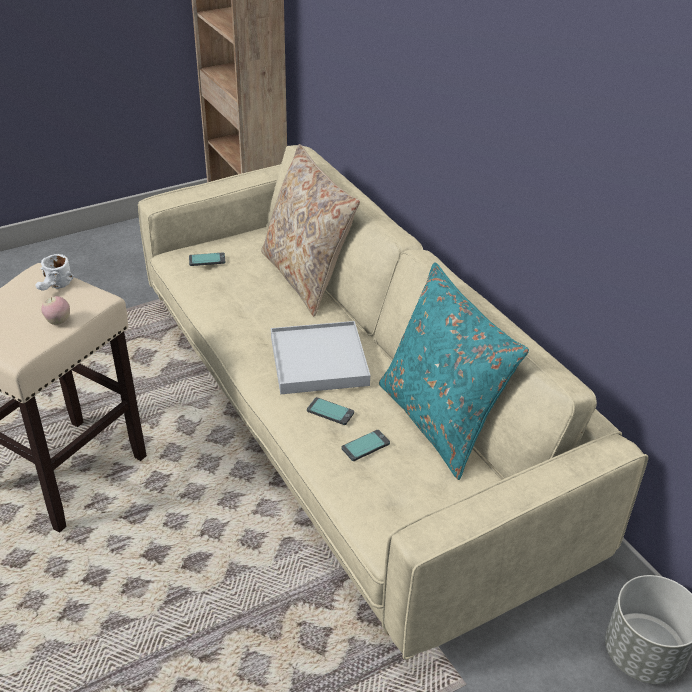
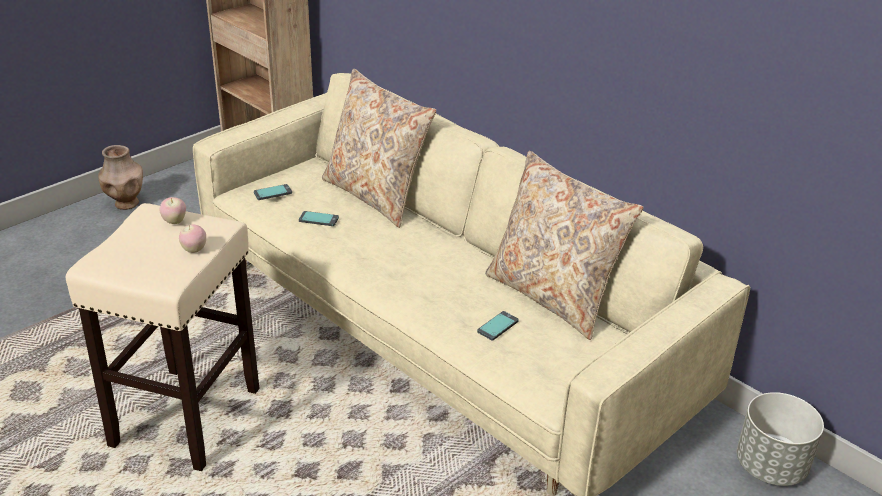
camera: 15 degrees left, 5 degrees down
(55, 287) = (174, 221): white mug -> apple
(103, 244) = (126, 204): none -> brown vase
(318, 361) = (422, 264): white tray -> none
(330, 412) = (453, 304): phone -> phone (318, 219)
(439, 421) = (552, 296): turquoise pillow -> beige pillow

